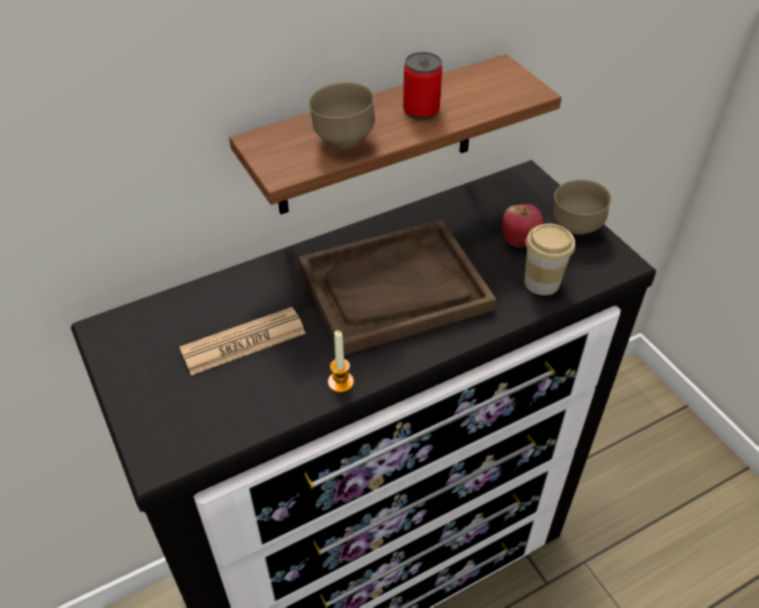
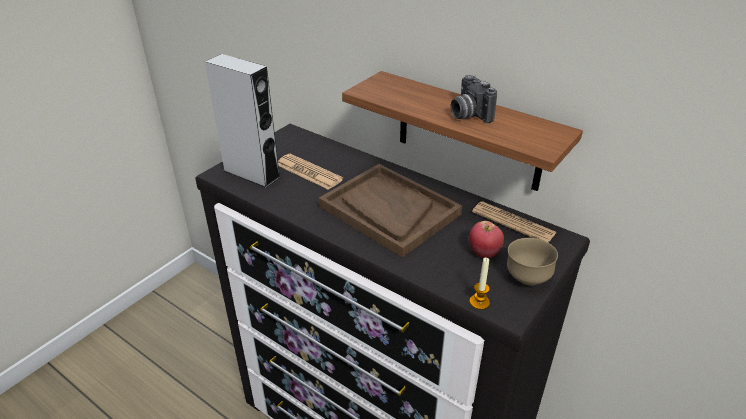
camera: 65 degrees right, 10 degrees down
(194, 413) = (252, 174): none -> grey speaker
(340, 382) = (299, 212): candle -> candle (479, 302)
(343, 141) = (408, 99): brown bowl -> none
(421, 111) = (468, 115): can -> camera
(479, 198) = (513, 222): none -> newspaper
(542, 282) = (448, 274): cup -> none

